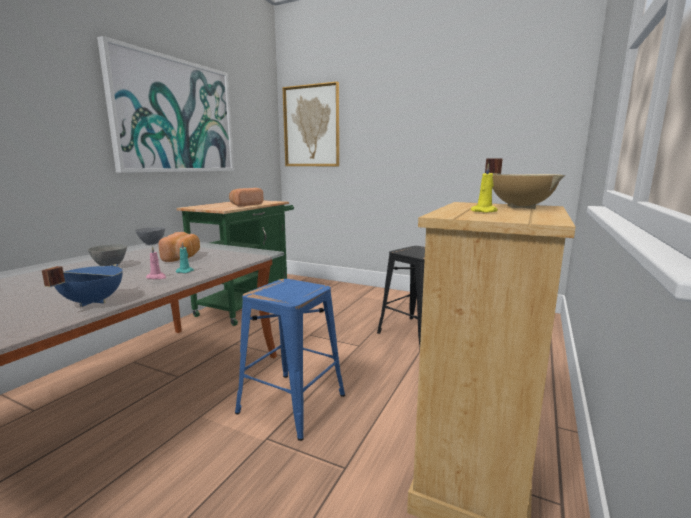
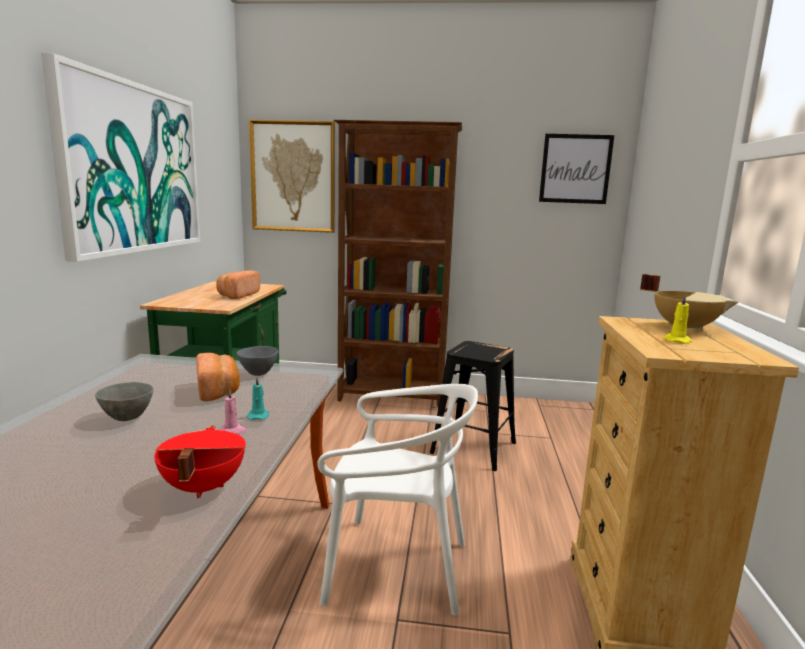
camera: 20 degrees left, 0 degrees up
(91, 302) = (201, 487): blue cooking pot -> red cooking pot
(152, 243) = (128, 367): grey bowl -> grey bowl (258, 373)
(293, 404) = (396, 567): blue stool -> white chair
(376, 293) = (392, 397): none -> brown bookcase
(534, 100) = (575, 169): none -> picture

